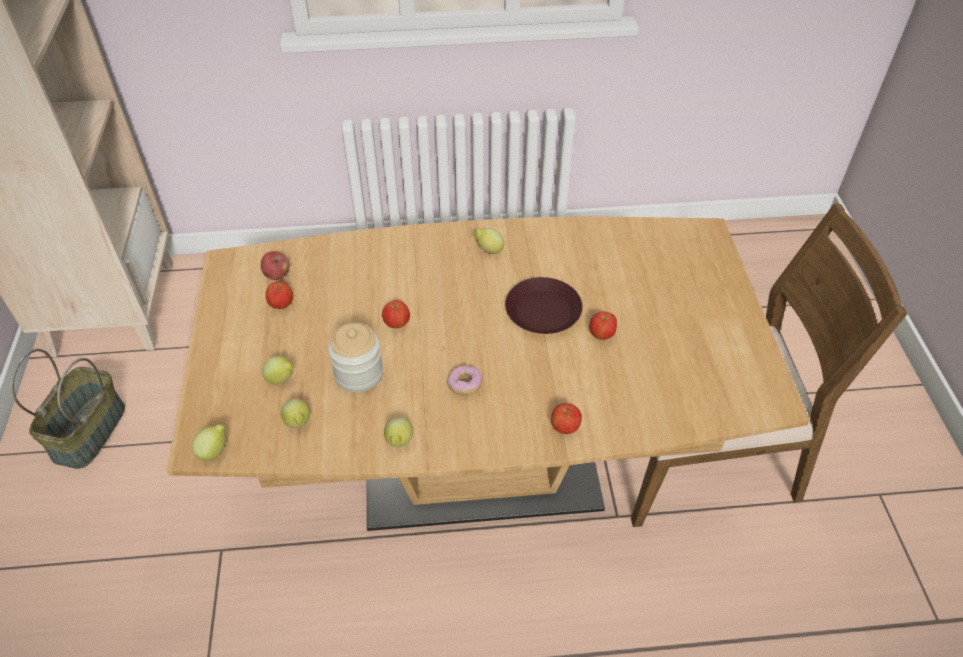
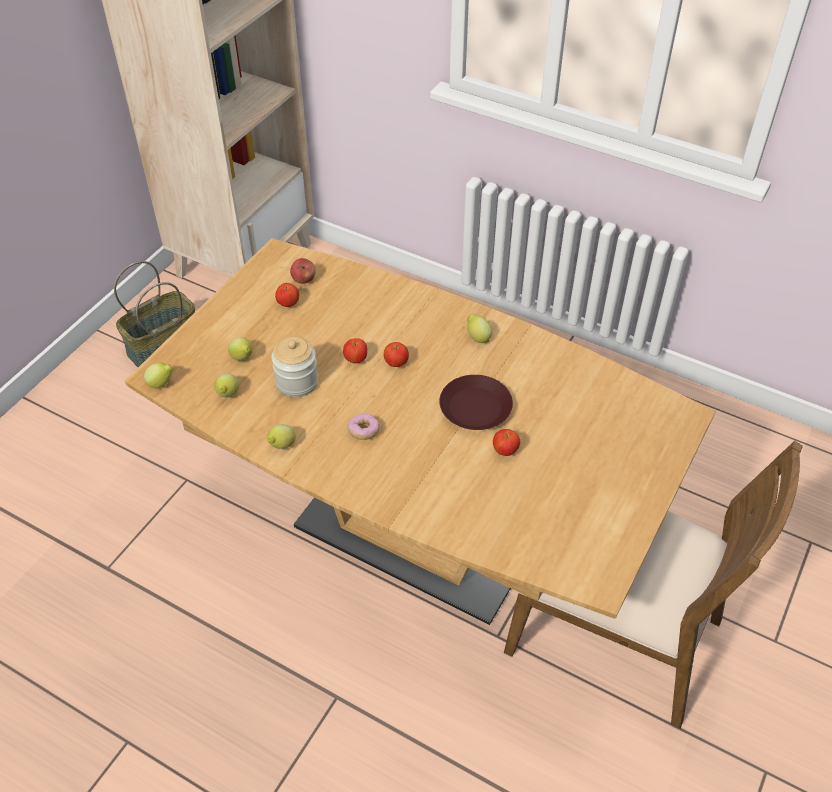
camera: 35 degrees right, 0 degrees up
(564, 427) = (408, 503): apple -> apple (396, 363)

